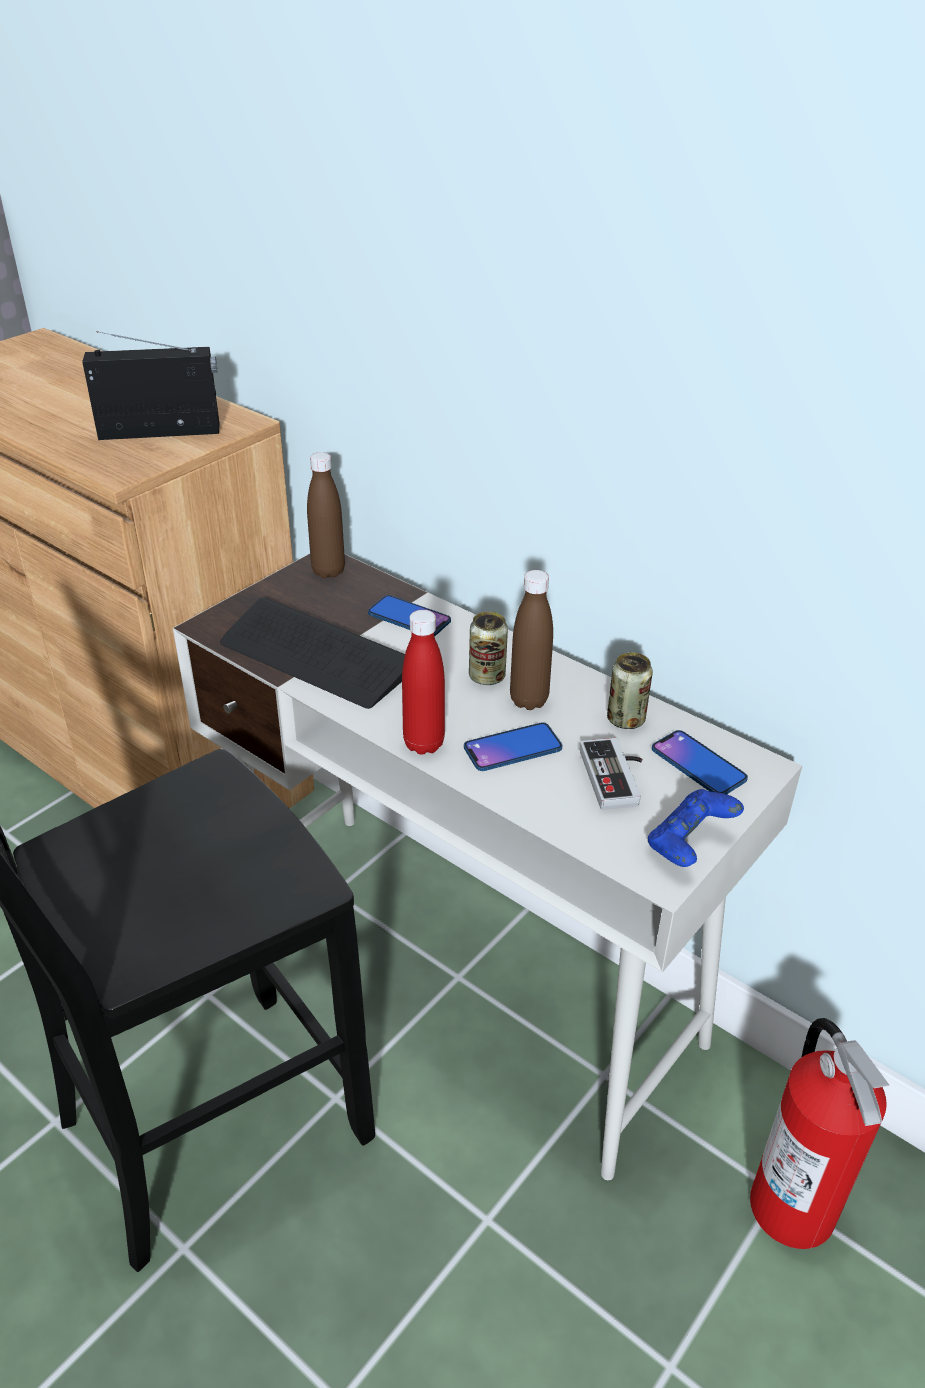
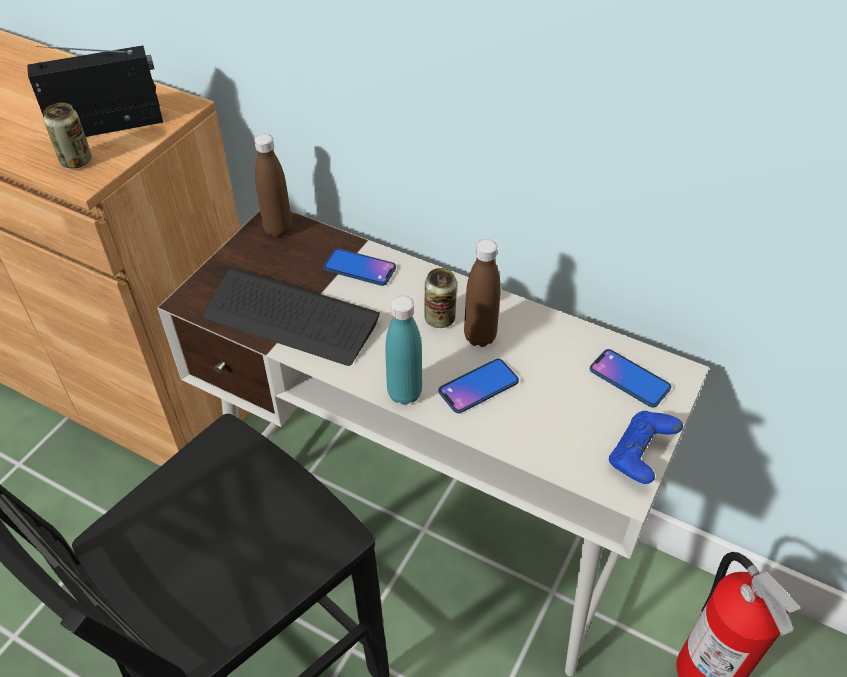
camera: 10 degrees left, 10 degrees up
(424, 743) = (404, 393): red bottle -> turquoise bottle
(617, 777) = (569, 401): game controller -> none
(625, 719) = (562, 344): can -> can (76, 161)

